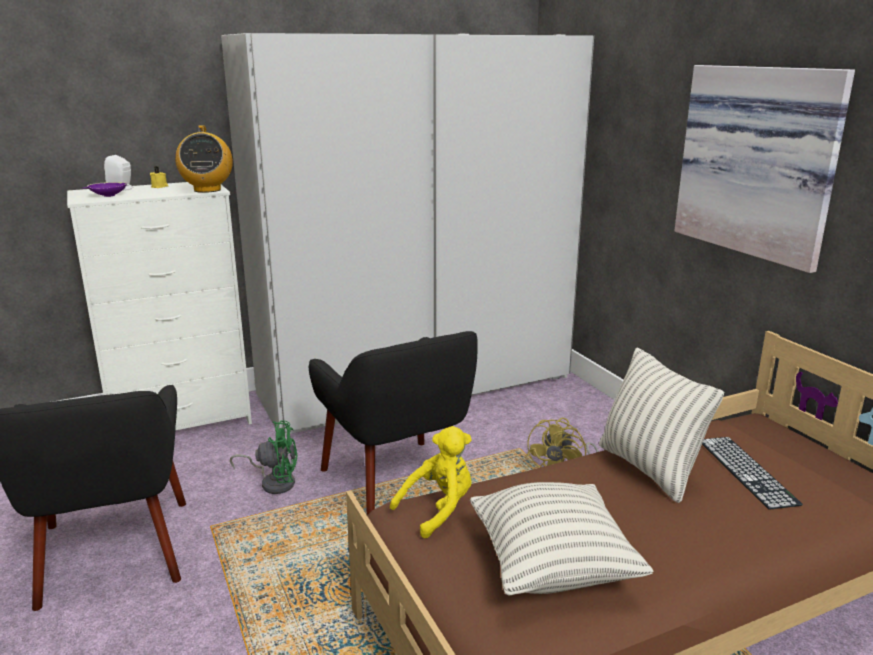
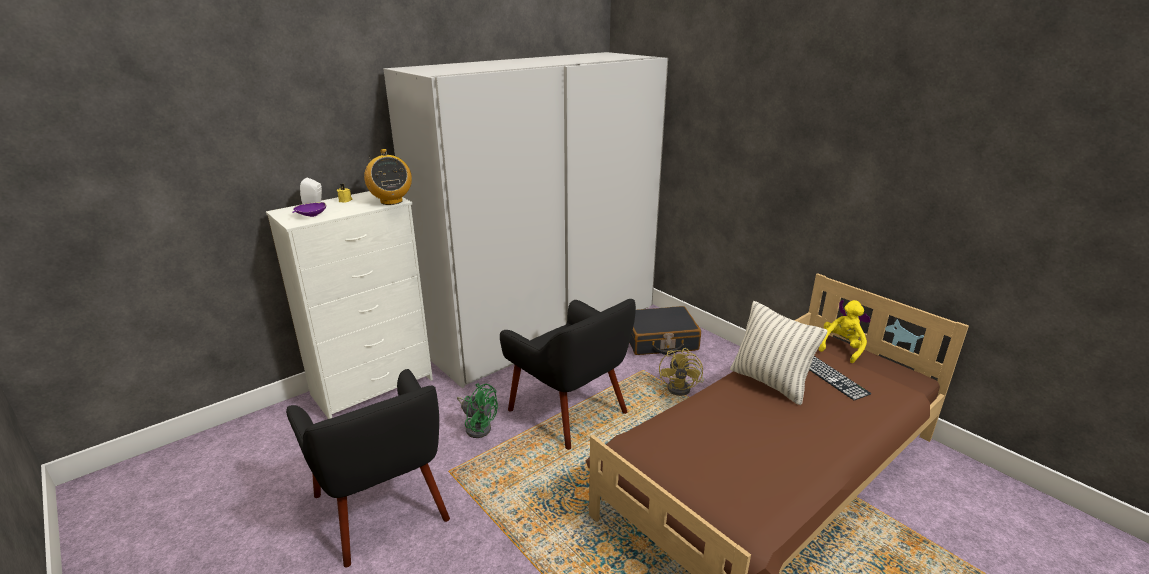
camera: 15 degrees left, 5 degrees up
(274, 482) = (478, 426): green fan -> green fan turned 45 degrees clockwise
(438, 509) = (653, 437): yellow plush toy -> yellow plush toy (841, 348)
(552, 567) = (749, 466): pillow -> none
(561, 417) = (660, 340): none -> black suitcase
(759, 161) = (808, 159): picture -> none

